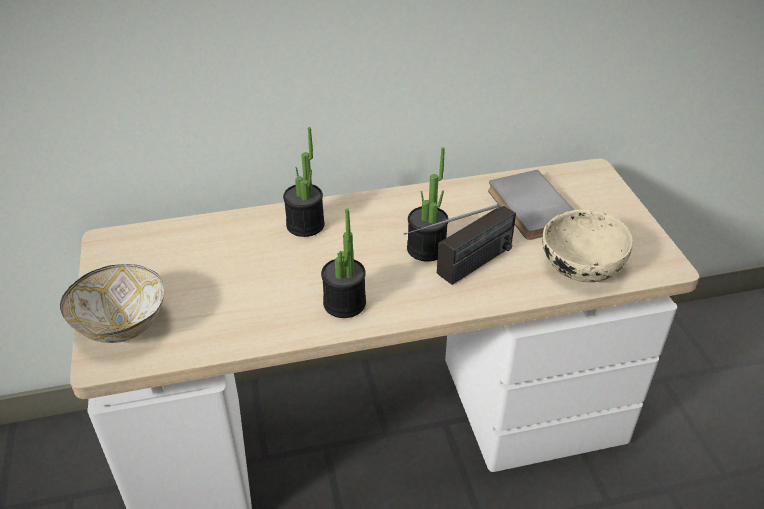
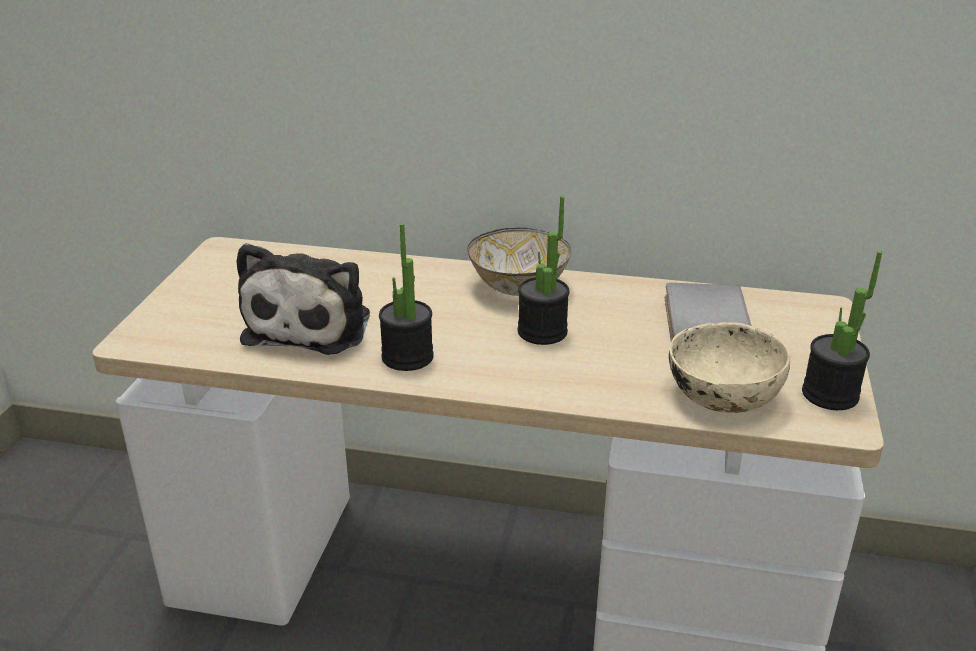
camera: 25 degrees right, 10 degrees down
(121, 325) = (176, 317): bowl -> bowl (518, 286)
(245, 296) = (312, 324): none -> plush toy
(305, 225) = (426, 280): potted plant -> potted plant (830, 395)
(460, 272) = (562, 362): radio -> none

